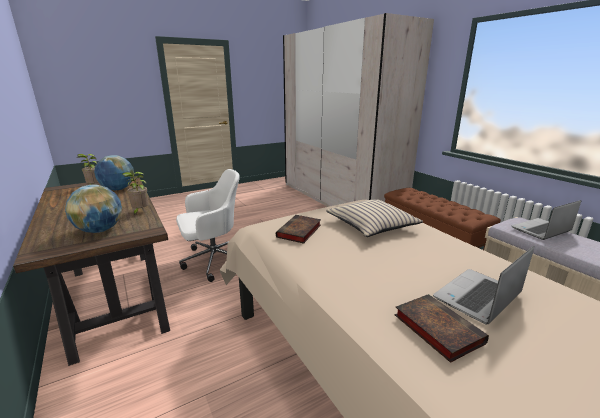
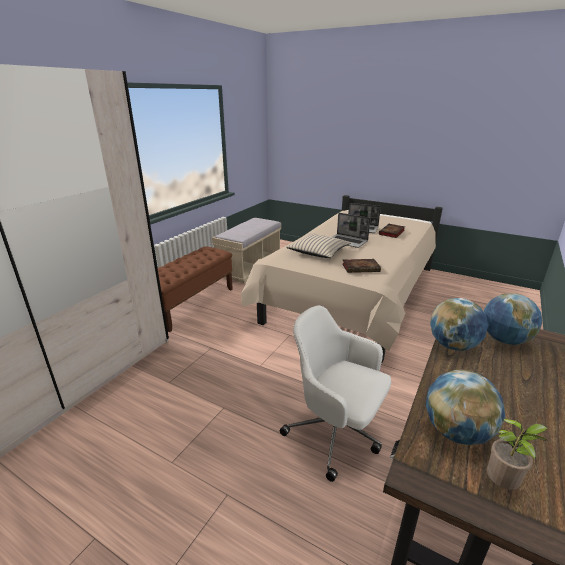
camera: 120 degrees left, 5 degrees up
(140, 212) = (453, 345): potted plant -> globe
(541, 230) = (240, 230): laptop -> laptop (348, 241)

